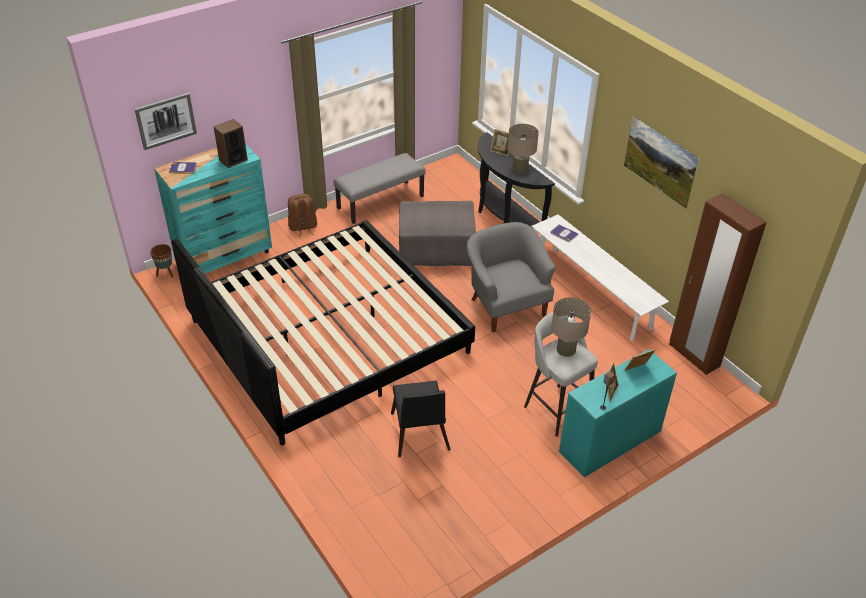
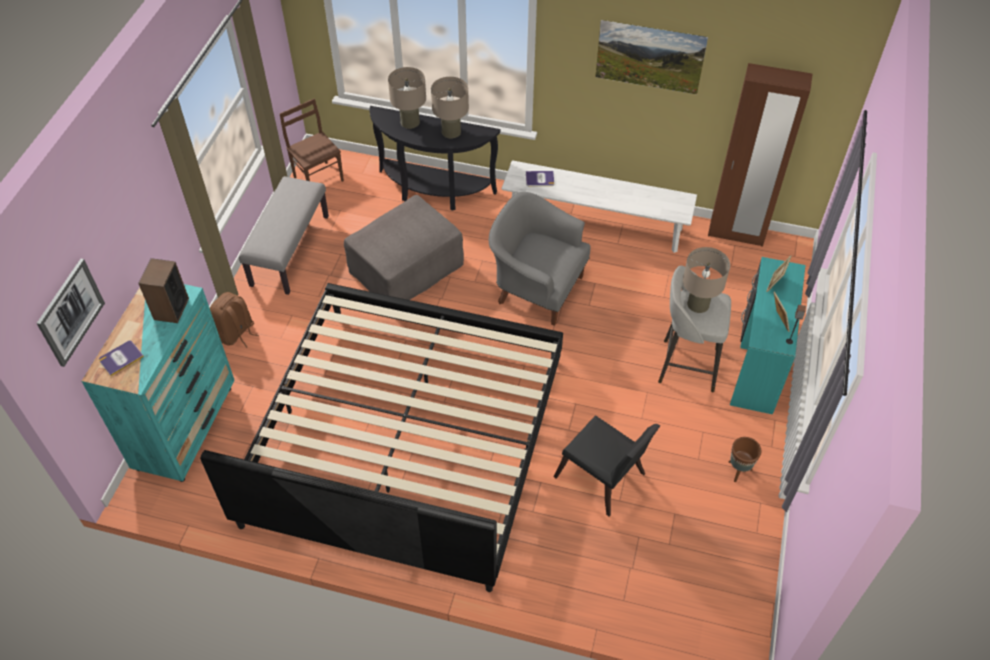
camera: 40 degrees left, 10 degrees up
(166, 274) = (137, 495): brown planter -> brown planter (738, 471)
(441, 174) = (319, 178): none -> brown chair
(500, 152) = (410, 122): picture frame -> beige table lamp

